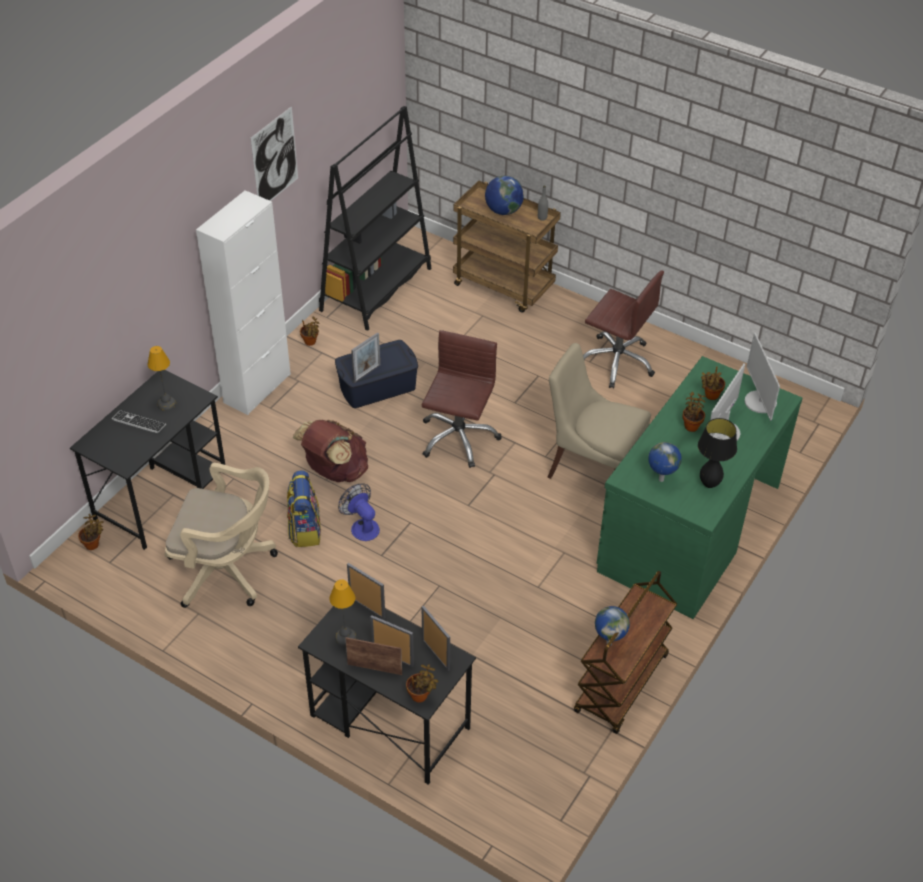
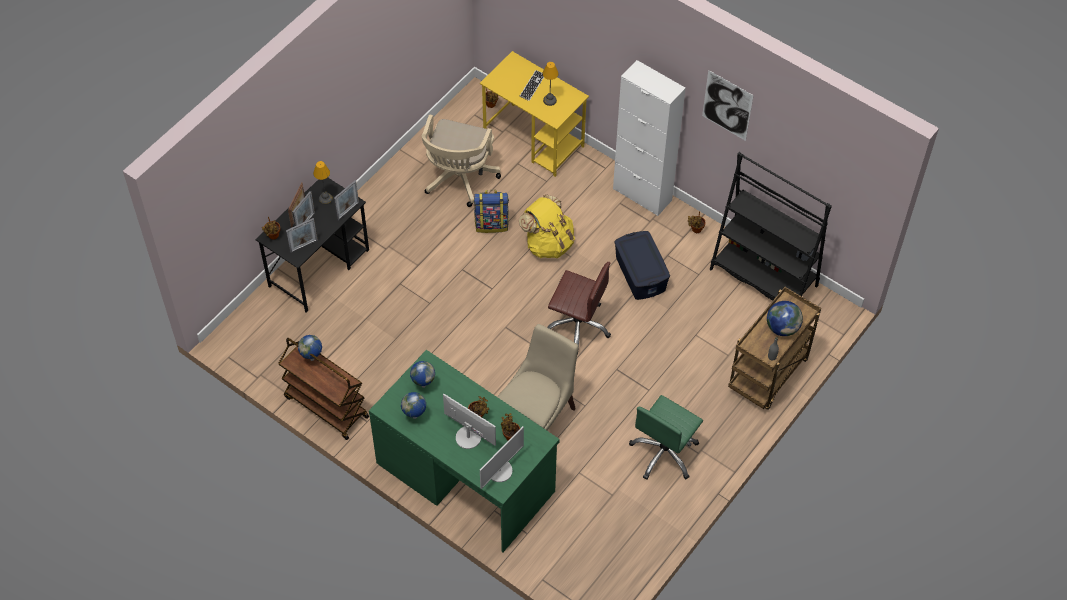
camera: 95 degrees right, 10 degrees up
(161, 494) = (534, 140): black desk -> yellow desk
(335, 471) = (548, 243): brown backpack -> yellow backpack
(362, 526) = (491, 258): fan -> none
(367, 373) = (629, 251): picture frame -> none
(617, 361) = (664, 453): brown office chair -> green office chair
(709, 484) = (415, 417): black table lamp -> globe
(760, 402) = (499, 470): monitor -> monitor turned 135 degrees clockwise

